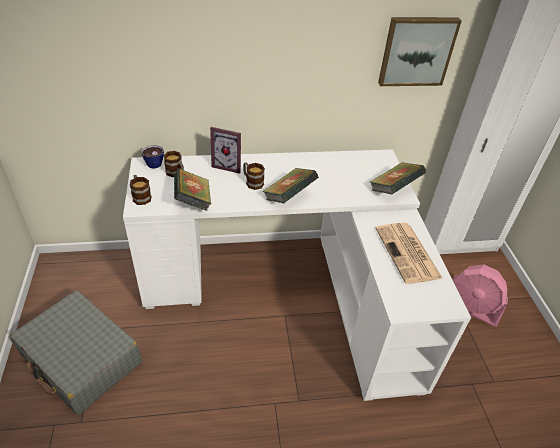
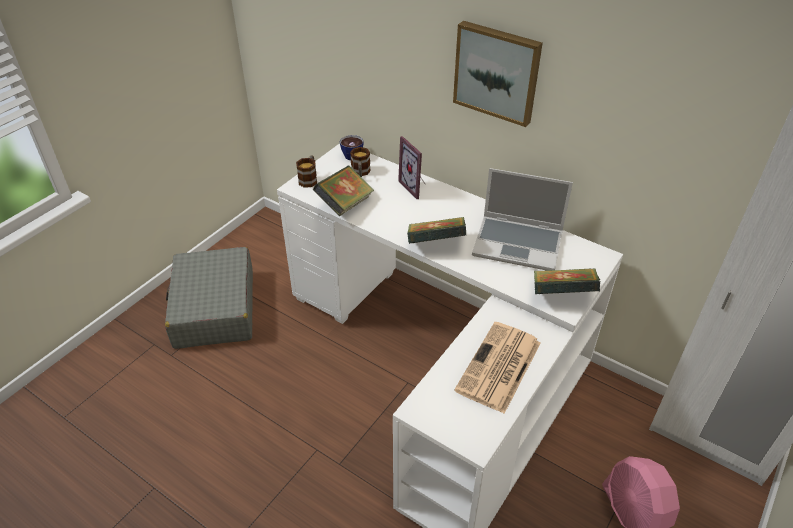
camera: 45 degrees right, 0 degrees up
(252, 182) = (418, 213): mug -> none
(335, 171) = (519, 244): none -> laptop
(416, 51) = (666, 130): picture -> picture (497, 72)

